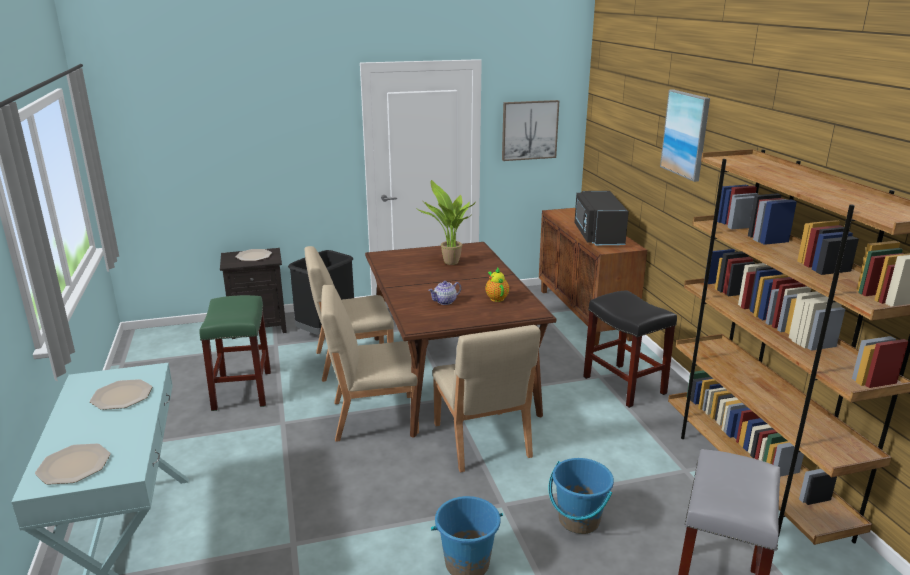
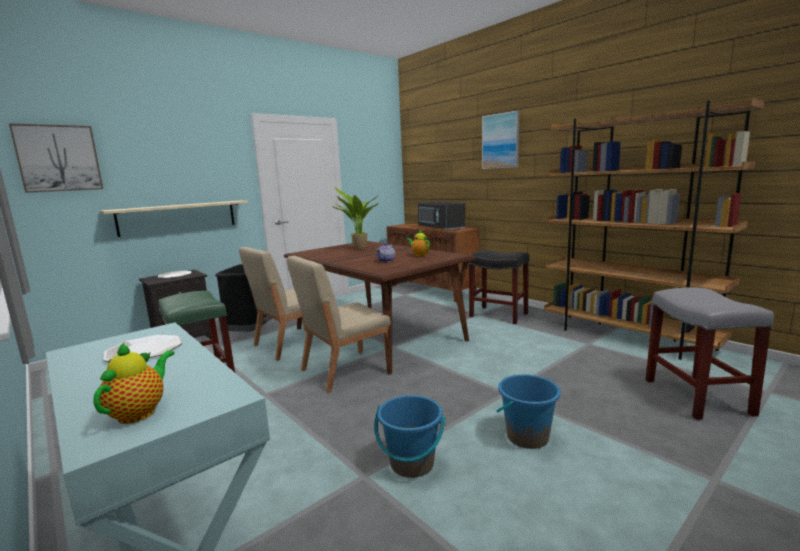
camera: 25 degrees left, 10 degrees down
(73, 465) = (140, 412): plate -> teapot
(266, 189) = (178, 217): none -> beige shelf
(481, 441) = (444, 363): beige chair -> none
(529, 130) = (370, 171): picture -> picture (58, 158)
(578, 520) = (565, 386): blue bucket -> blue bucket (411, 464)

